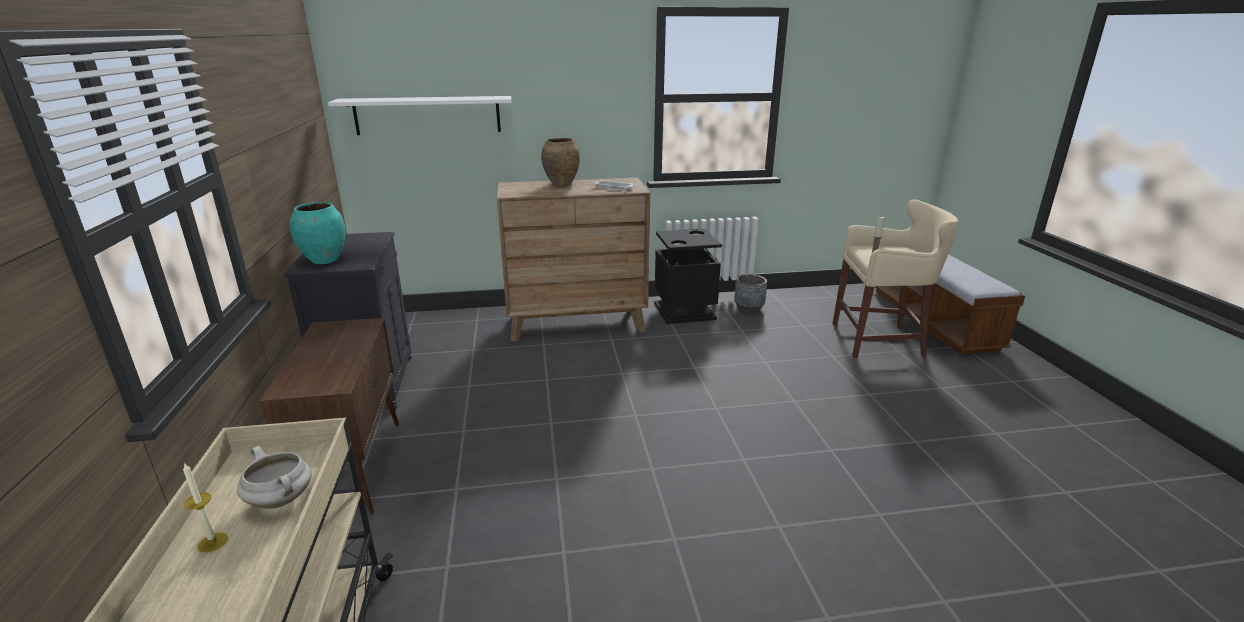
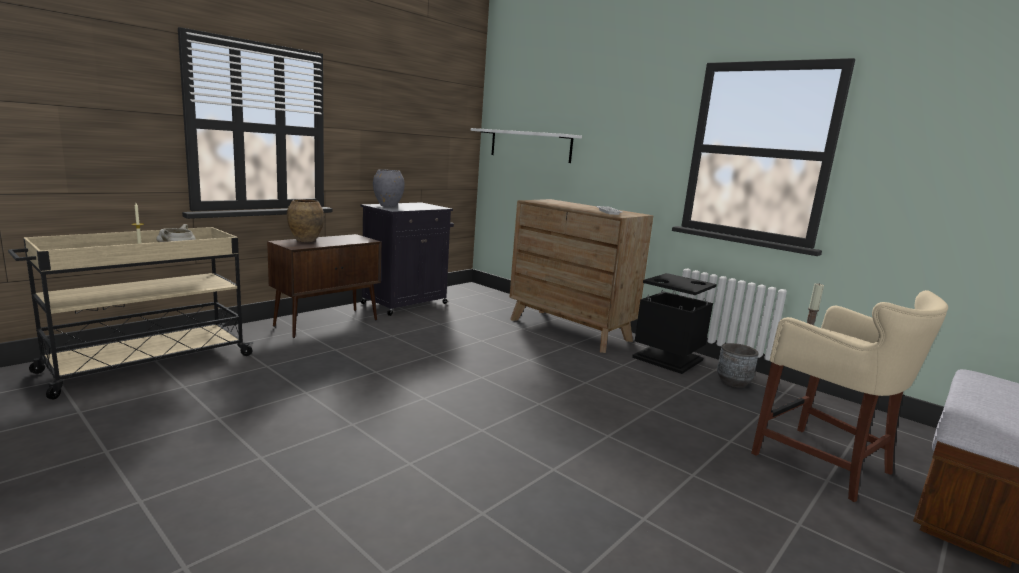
camera: 50 degrees right, 10 degrees down
(325, 260) = (388, 206): turquoise vase -> grey vase
(561, 184) = (584, 206): brown vase -> brown vase (305, 240)

